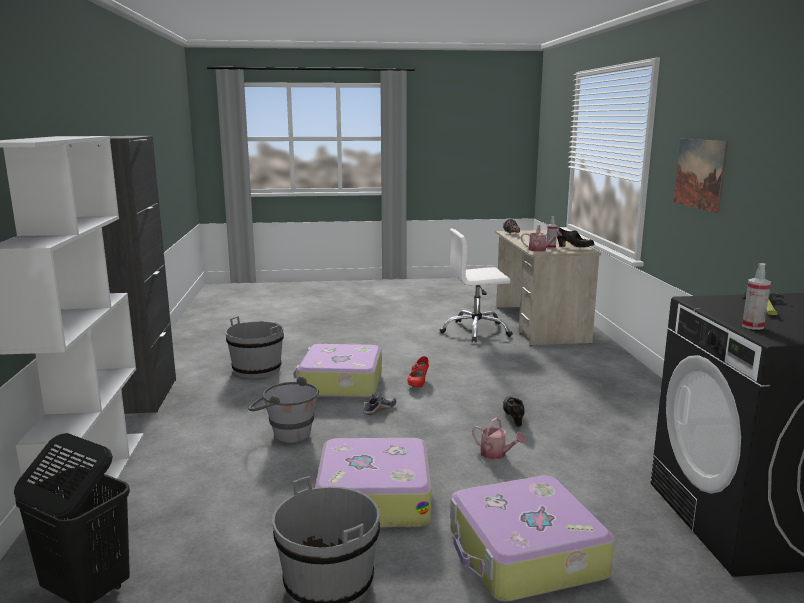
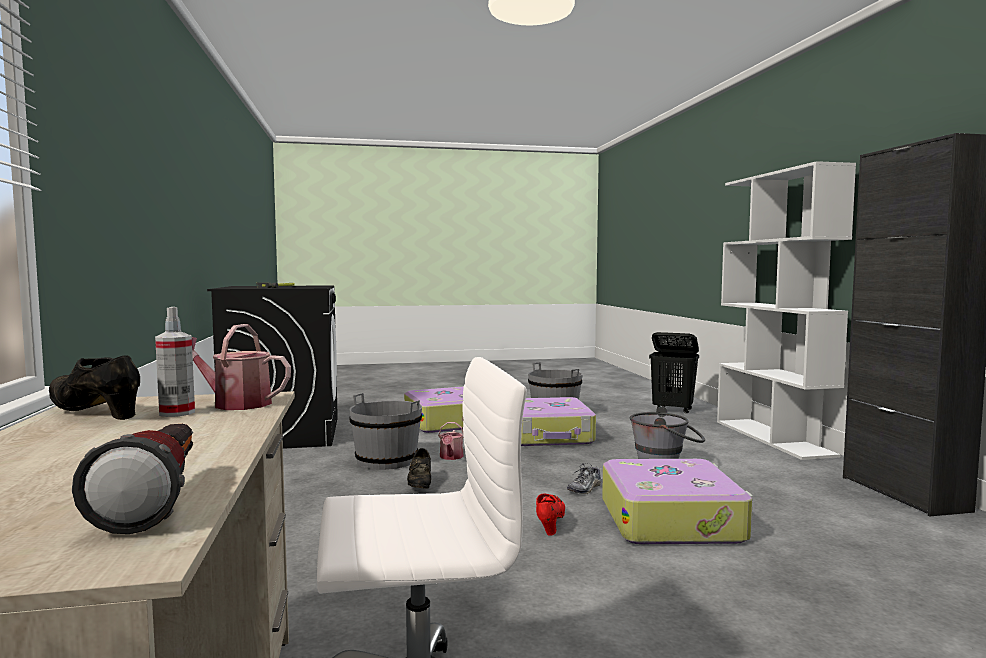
camera: 175 degrees right, 10 degrees down
(257, 370) = (845, 539): grey bucket -> grey bucket (386, 461)
(496, 454) = (451, 457): watering can -> watering can turned 120 degrees counterclockwise
(699, 174) = (118, 183): picture -> none
(752, 326) = (318, 286): spray bottle -> none

